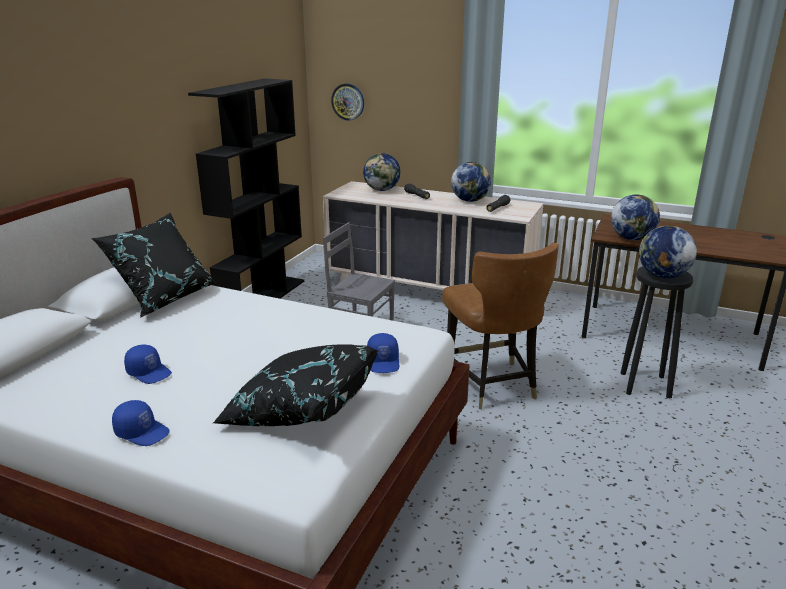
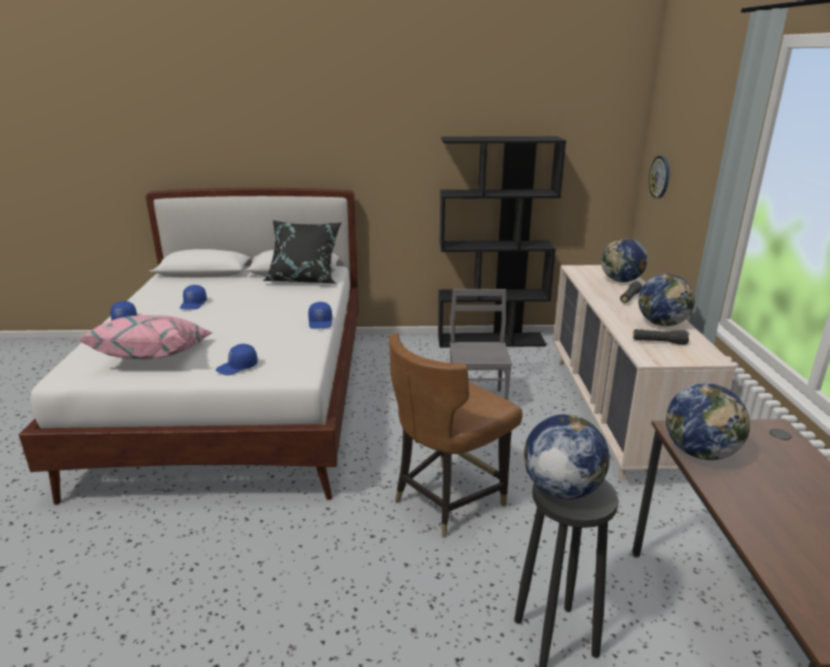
camera: 65 degrees right, 0 degrees up
(299, 410) = (155, 355): black pillow -> pink pillow
(310, 308) = (321, 322): none -> blue cap

